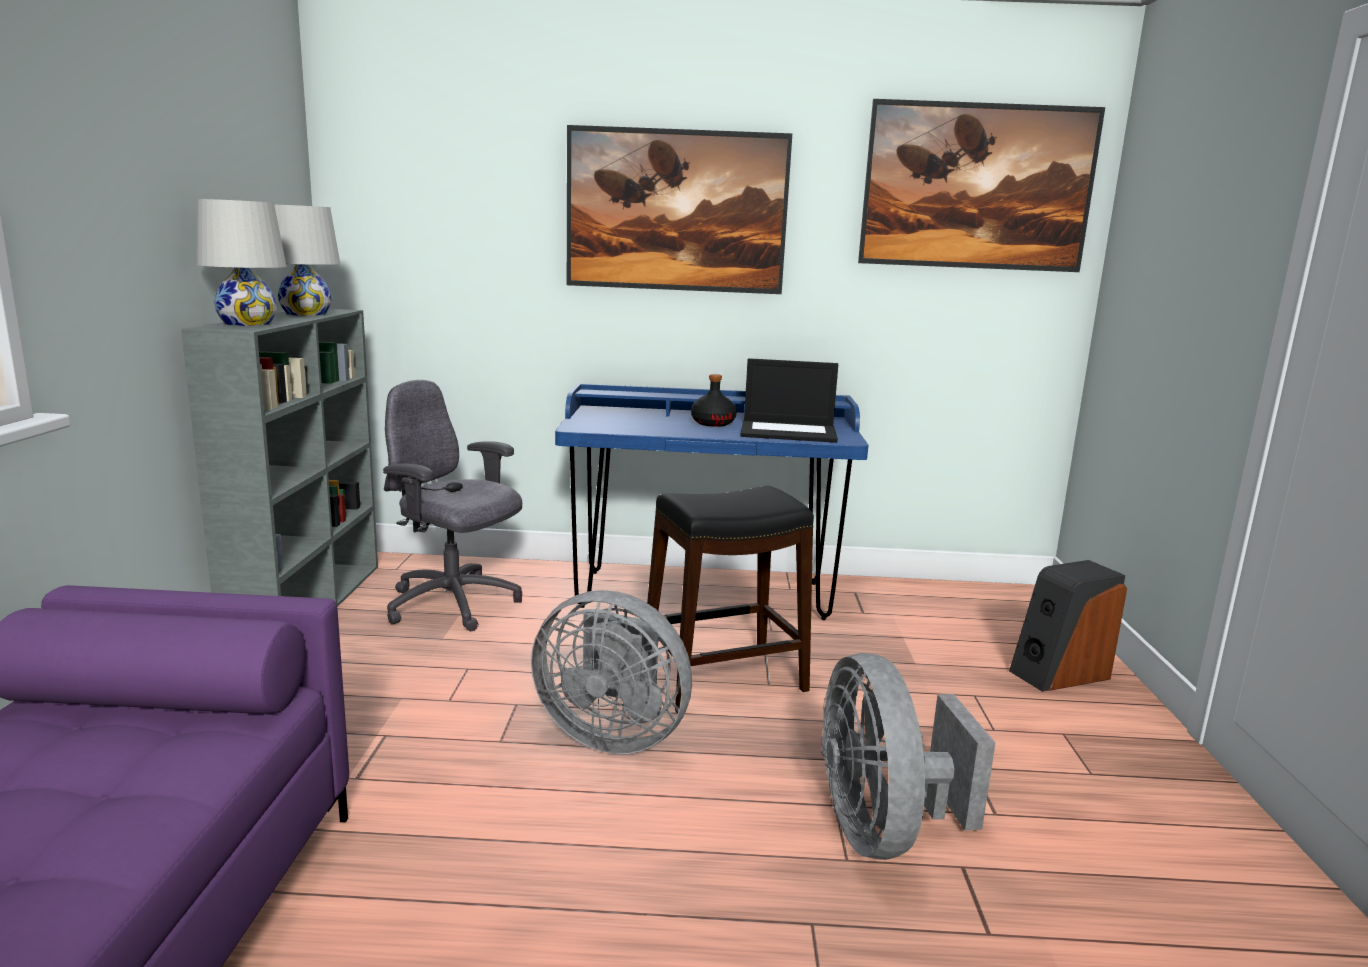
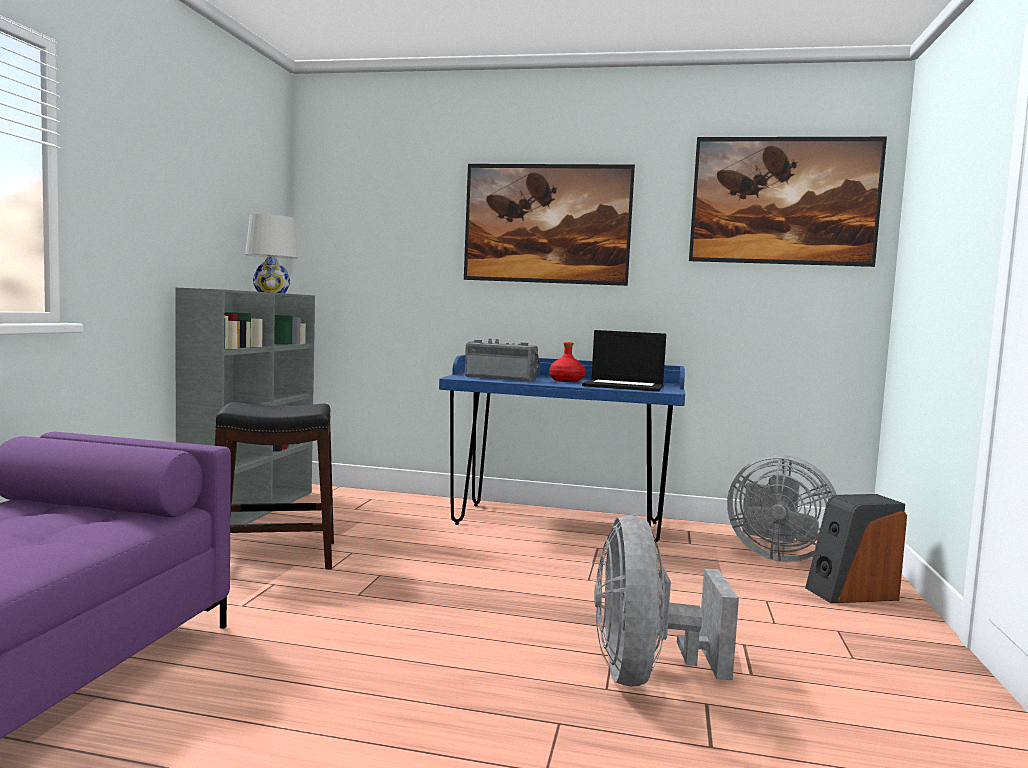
camera: 10 degrees right, 10 degrees down
(247, 323) = (223, 289): white table lamp -> none
(453, 605) = (358, 517): grey office chair -> none
(612, 734) = (447, 598): grey fan -> grey fan (775, 555)
(632, 424) = (501, 378): none -> radio
(713, 423) = (566, 380): black bottle -> red bottle
(724, 678) = (553, 573): black stool -> black stool (275, 557)

